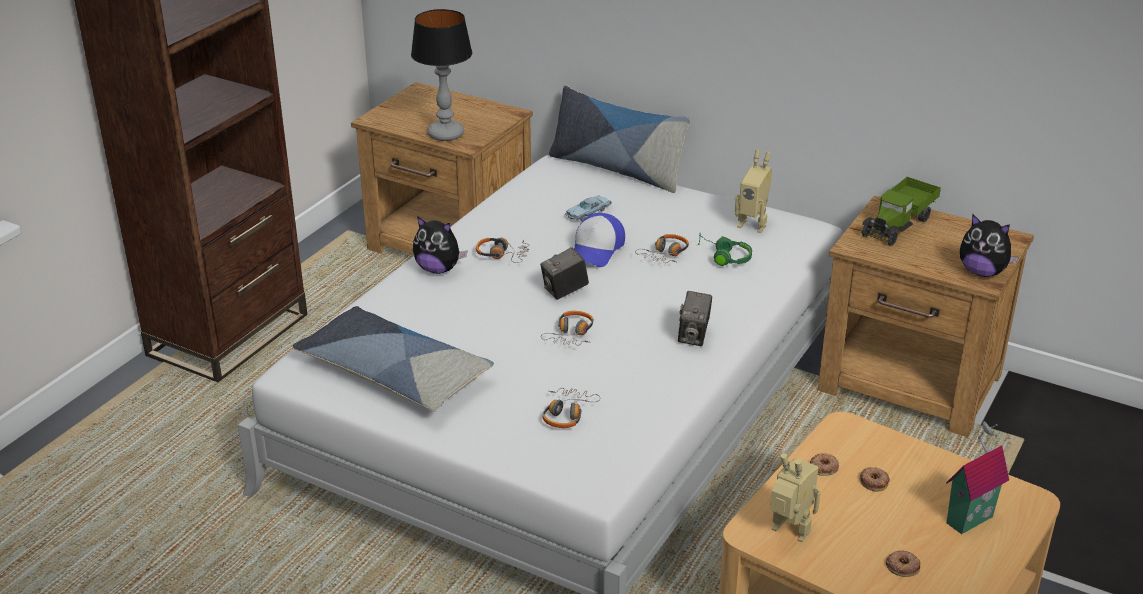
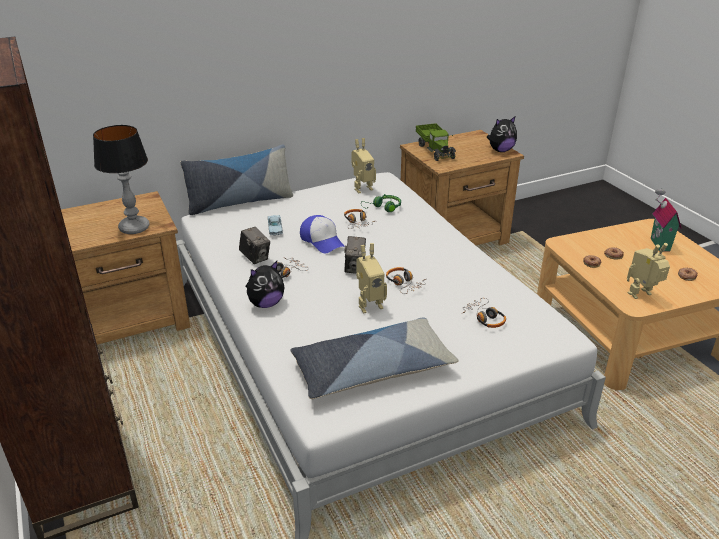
camera: 55 degrees left, 0 degrees up
(502, 328) = (369, 305): none -> toy robot
(694, 336) = (445, 248): camera -> camera (255, 257)

